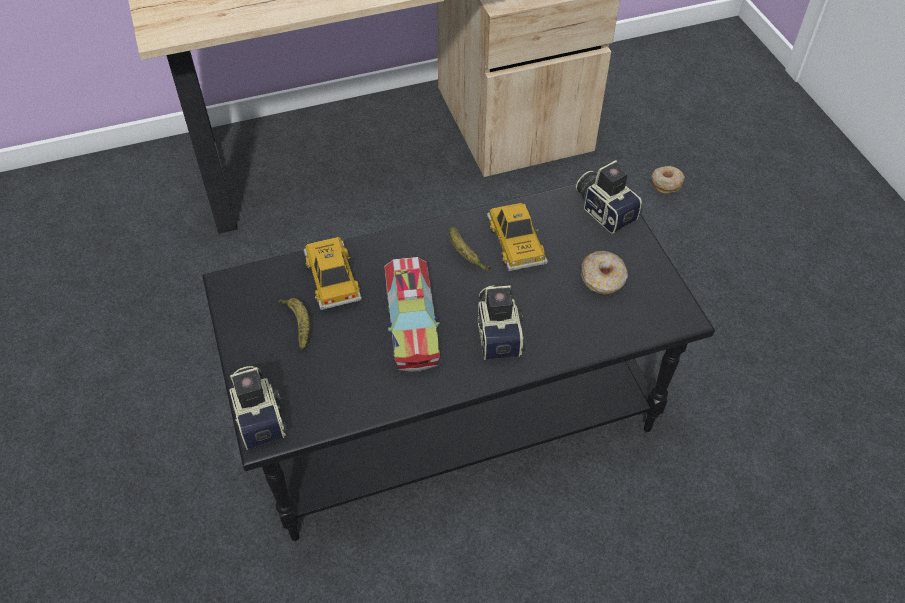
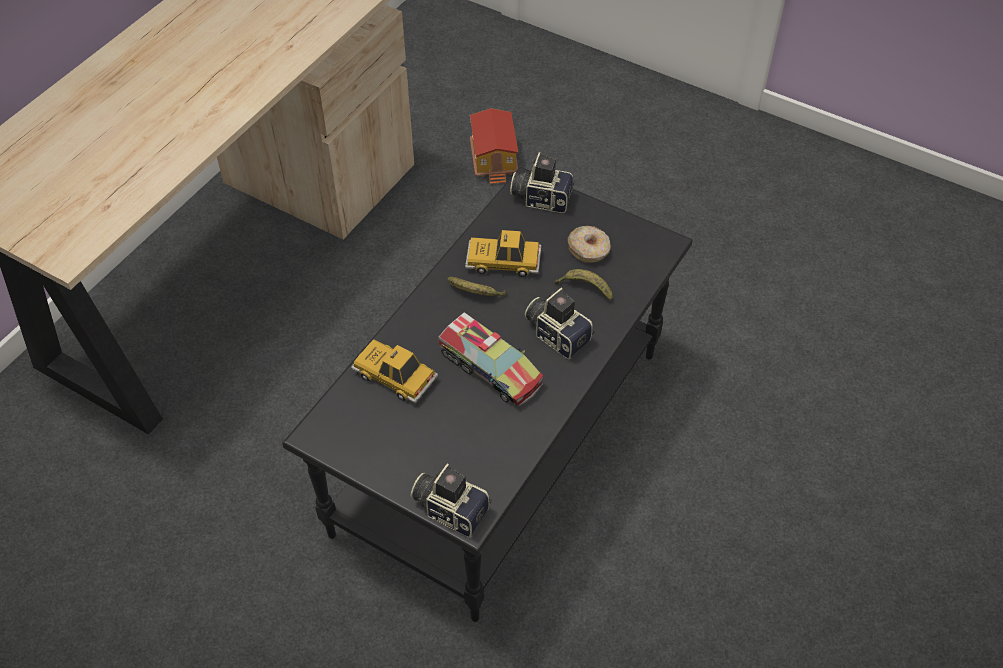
camera: 40 degrees left, 0 degrees up
(298, 324) = (405, 426): banana -> banana (584, 288)
(516, 243) = (503, 261): toy car -> toy car turned 150 degrees clockwise
(666, 183) = (495, 160): donut -> toy house

